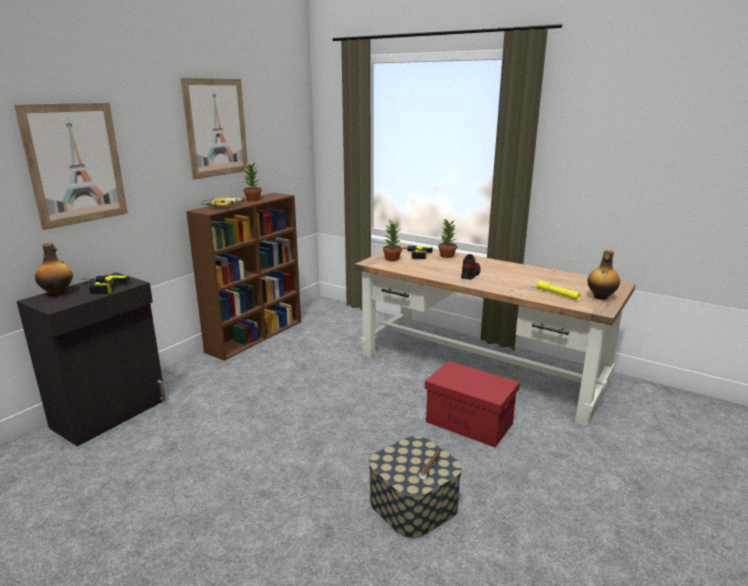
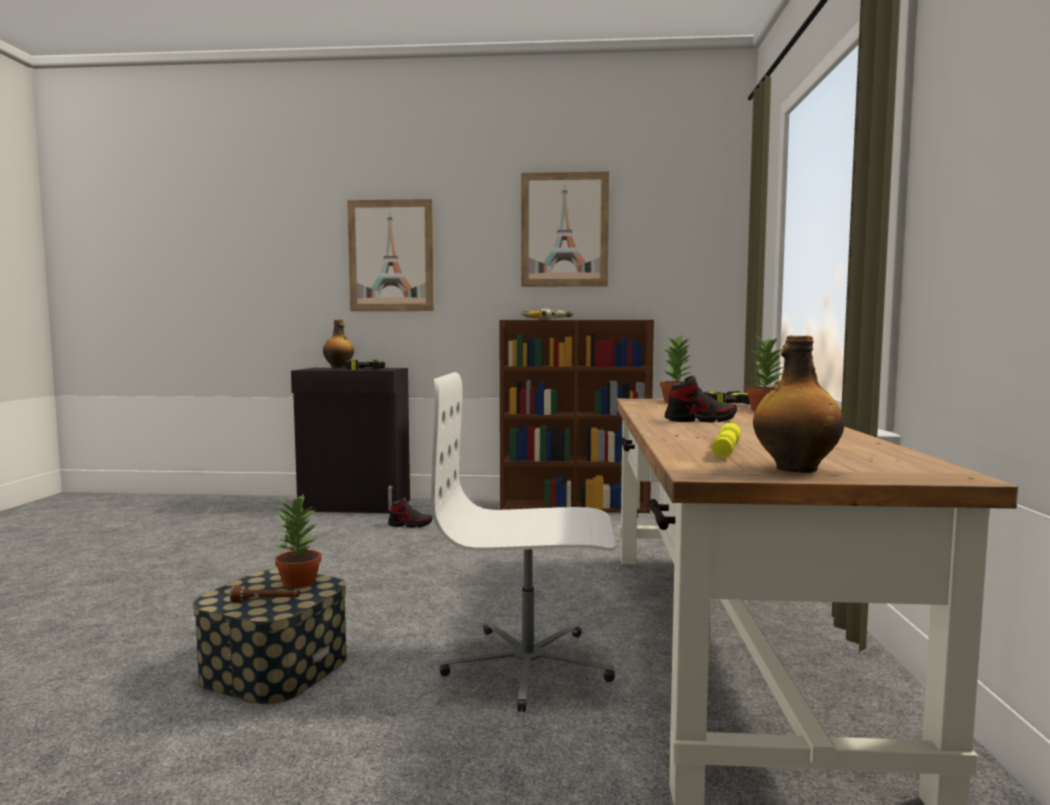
camera: 60 degrees right, 15 degrees down
(206, 401) = (410, 525): none -> shoe
(253, 199) = (594, 319): potted plant -> potted plant (298, 583)
(468, 422) = (528, 665): red storage box -> white office chair

